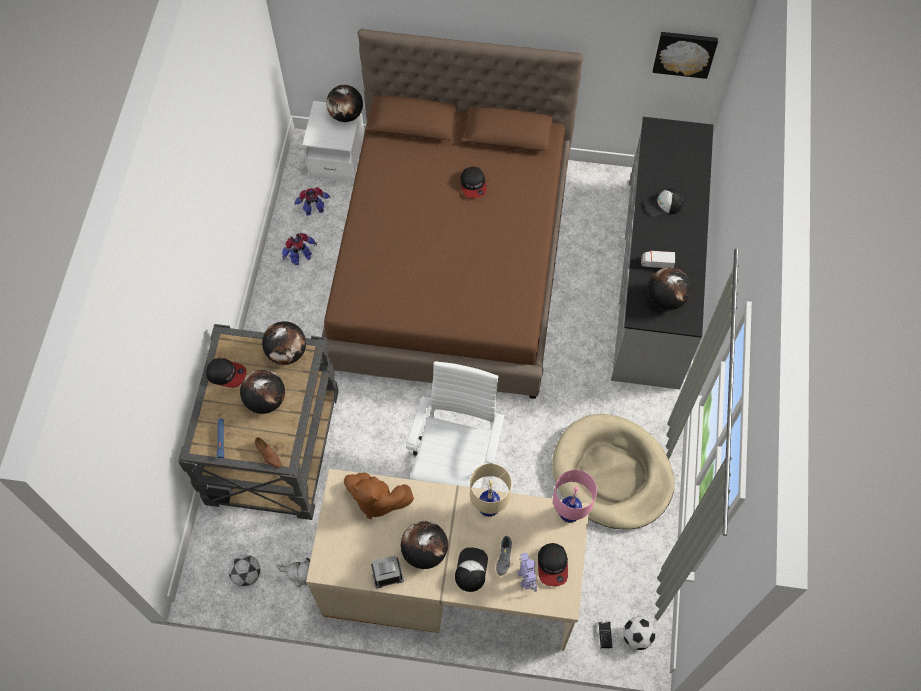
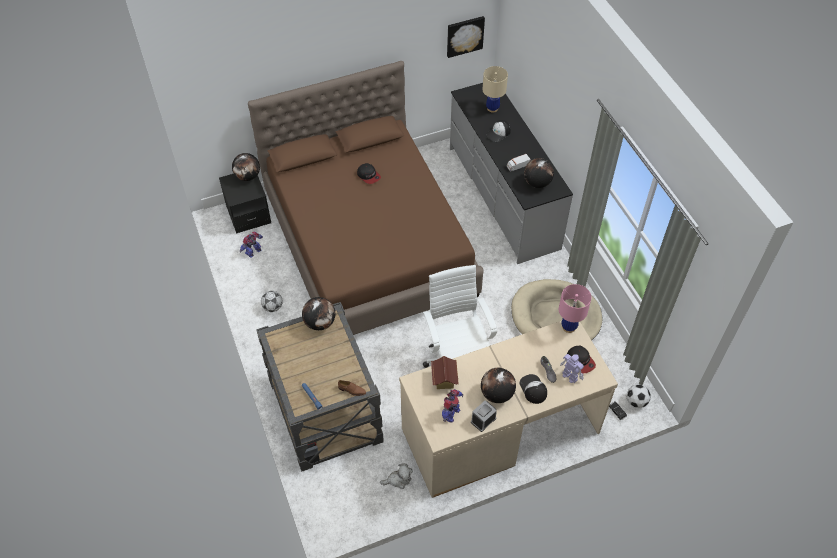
camera: 30 degrees left, 10 degrees down
(226, 374) = (287, 355): cap -> none
(247, 574) = (362, 500): football -> football (273, 307)
(265, 400) = (325, 358): globe -> none
(300, 257) = (263, 285): toy robot -> toy robot (450, 413)
(337, 158) = (248, 214): white nightstand -> black nightstand
(376, 500) = (444, 380): brown plush toy -> toy house
(489, 508) = (518, 348): beige table lamp -> beige table lamp (492, 108)

